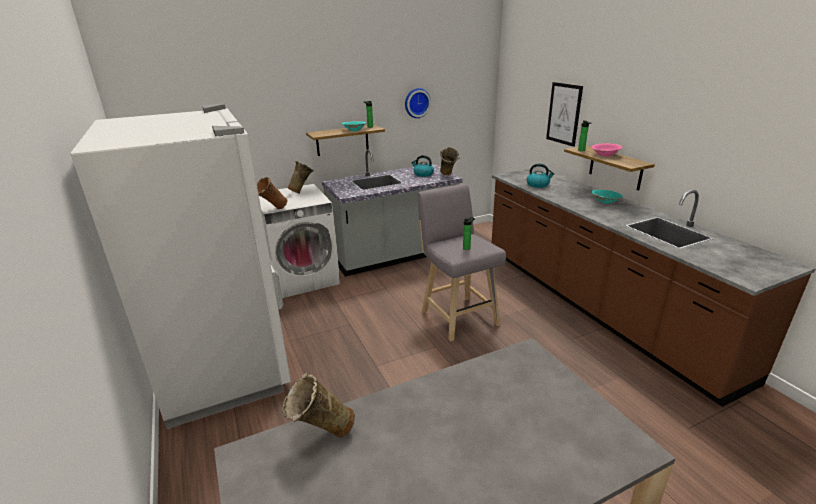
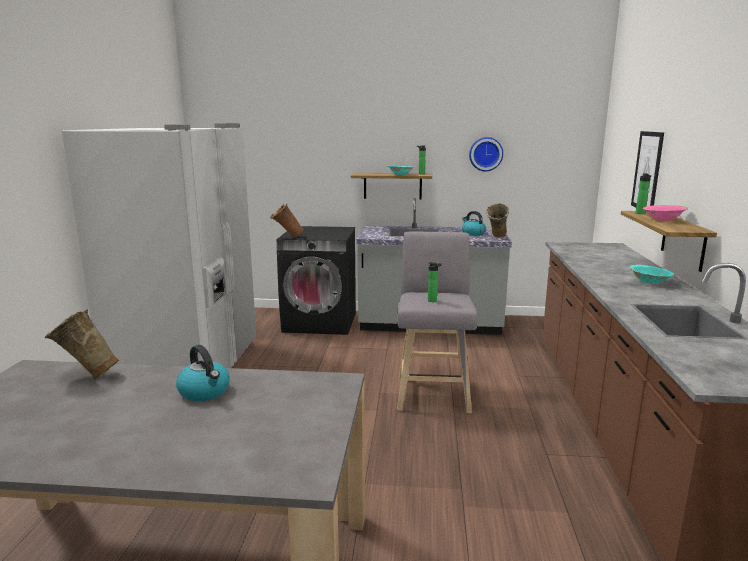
camera: 30 degrees right, 10 degrees down
(302, 192) = (334, 230): beige vase -> none
(303, 277) = (321, 322): white washing machine -> black washing machine
(538, 184) = (587, 256): kettle -> kettle (205, 392)

